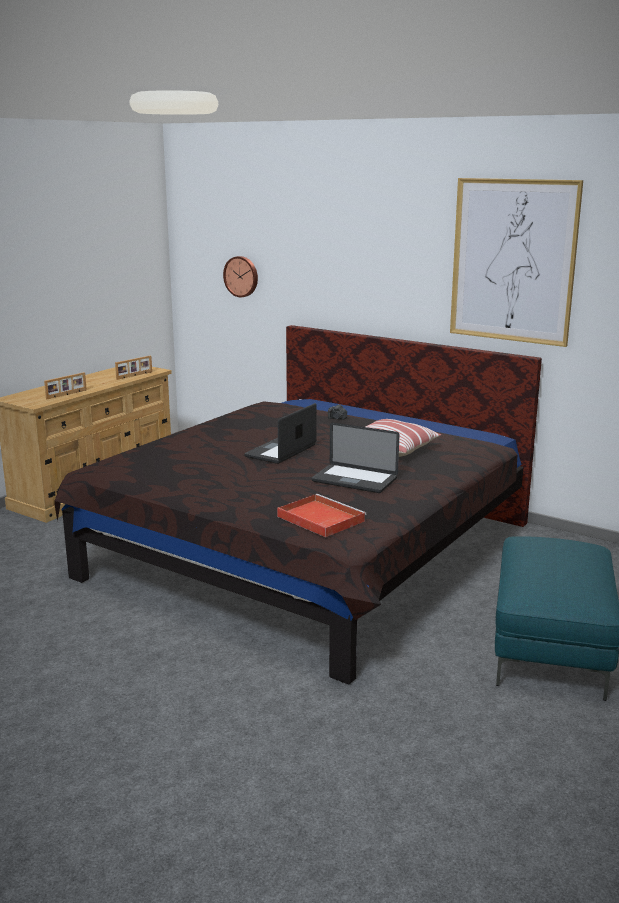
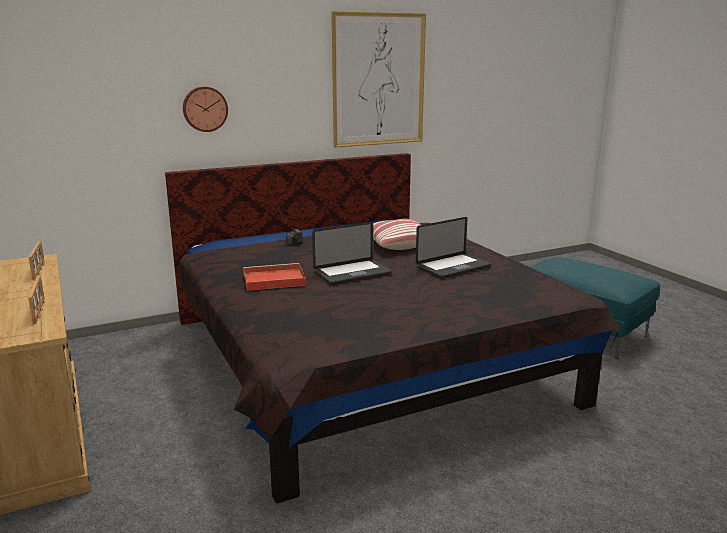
camera: 60 degrees left, 0 degrees up
(241, 276) = (83, 128): wall clock -> wall clock (205, 109)
(281, 451) = (352, 273): laptop -> laptop turned 90 degrees counterclockwise
(319, 518) = (527, 293): red tray -> red tray (272, 280)

